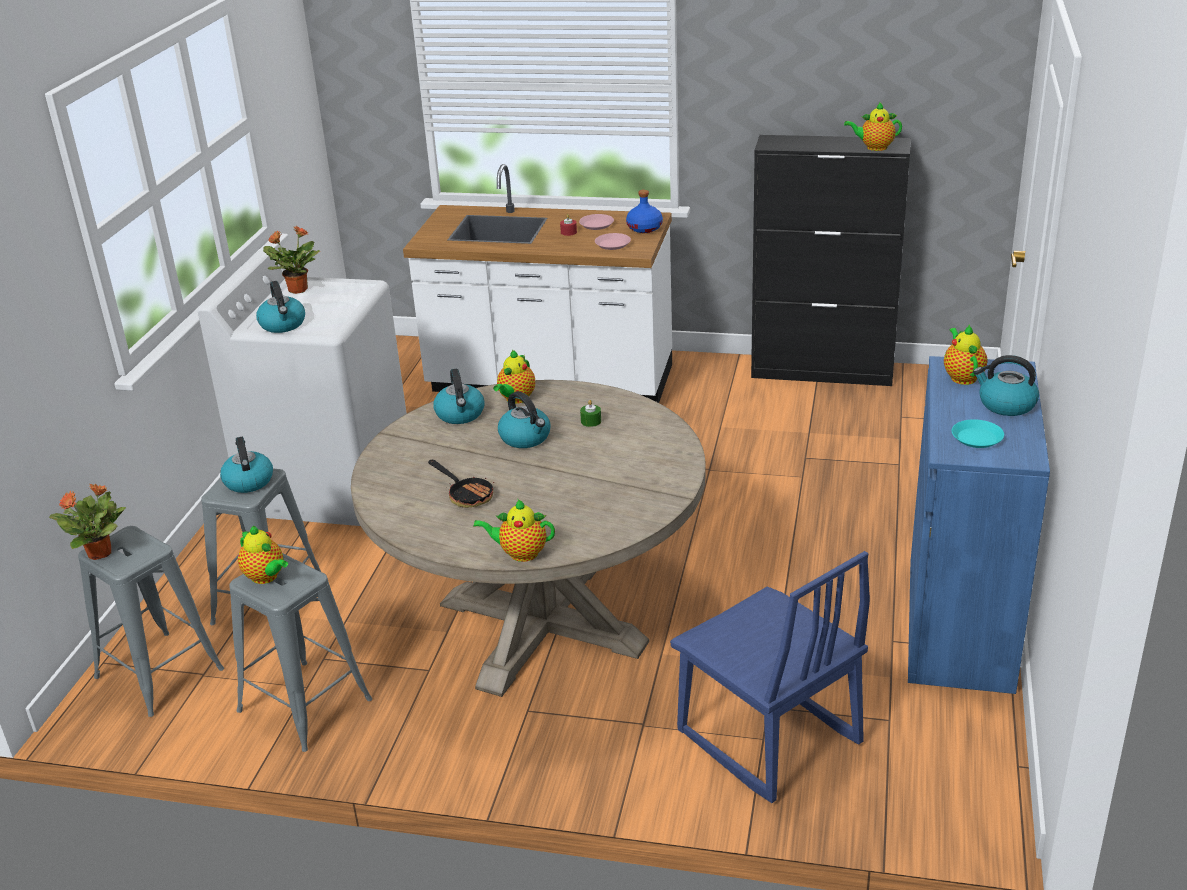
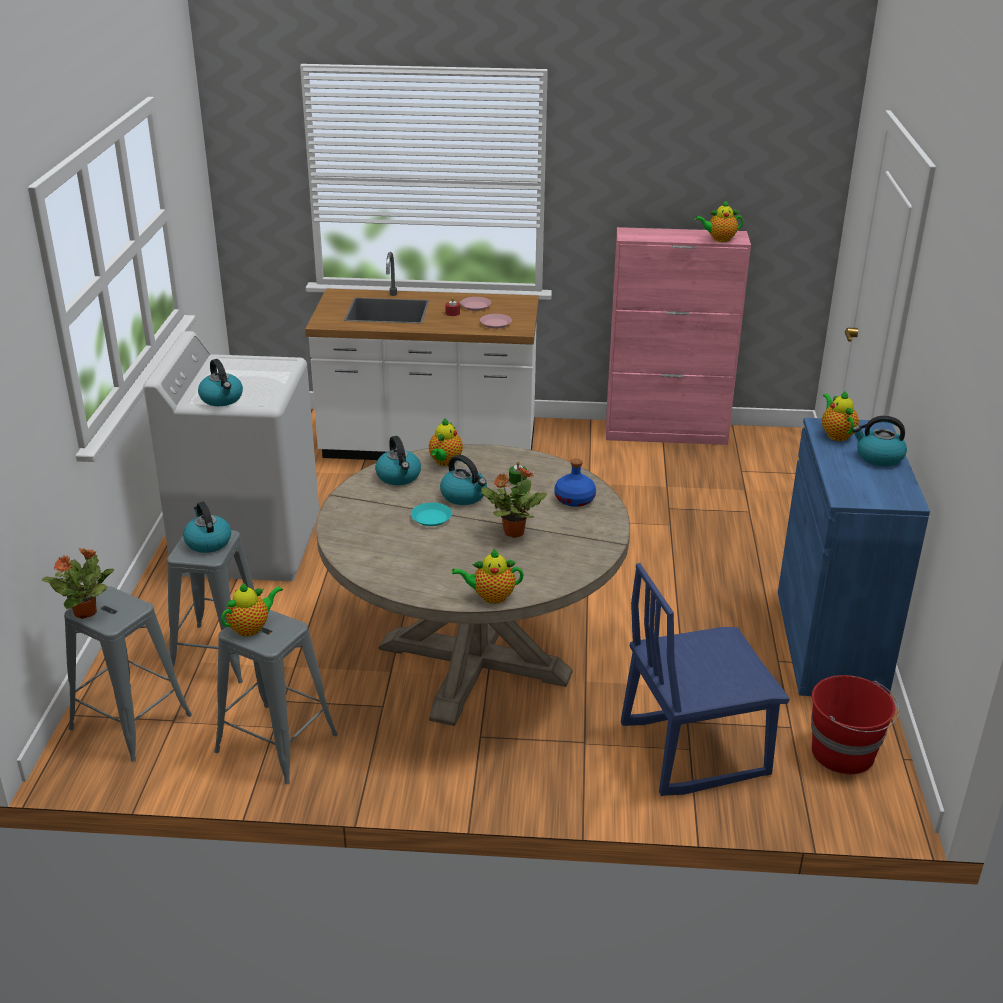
camera: 10 degrees left, 0 degrees up
(266, 577) = (251, 628): teapot -> teapot turned 75 degrees counterclockwise
(297, 290) = (224, 367): potted plant -> potted plant (513, 532)
(466, 494) = (427, 547): frying pan -> none
(645, 228) = (519, 309): blue bottle -> blue bottle (575, 499)
(767, 739) = (693, 748): blue chair -> blue chair turned 120 degrees clockwise
(823, 372) = (666, 433): black cabinet -> pink cabinet
(947, 755) = (844, 753): none -> red bucket
(977, 438) = (864, 485): turquoise plate -> turquoise plate (431, 518)

